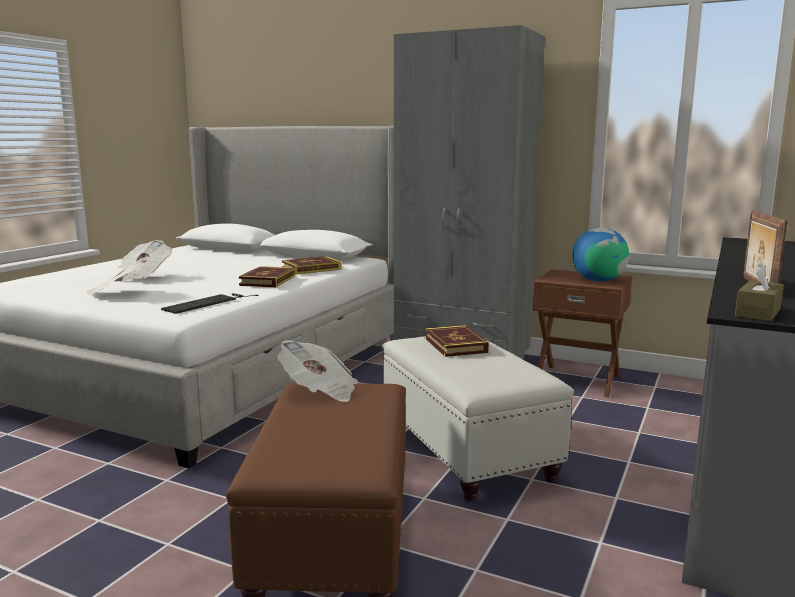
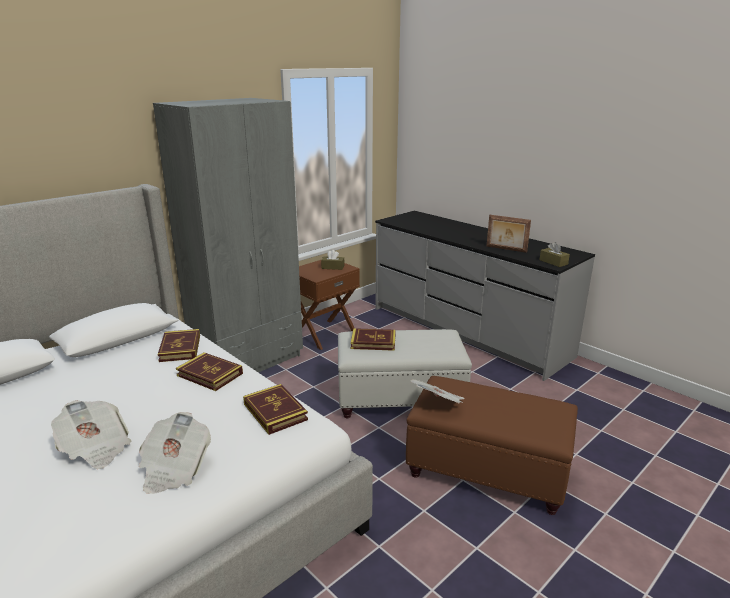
camera: 70 degrees left, 10 degrees up
(208, 303) = (275, 412): keyboard -> book
(598, 280) = (333, 267): globe -> brown tissue box

